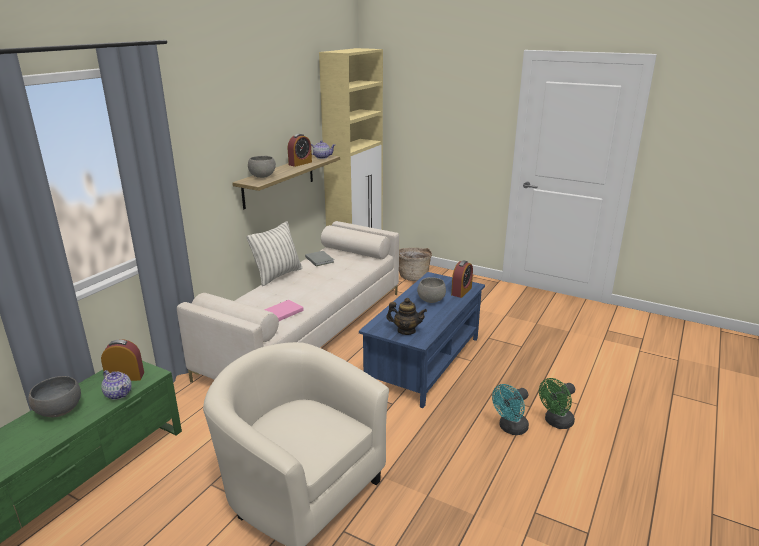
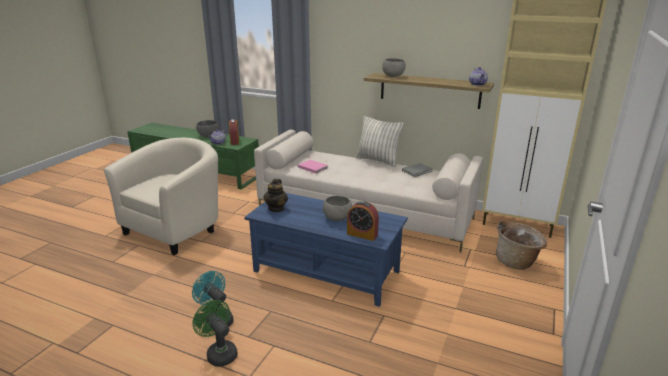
camera: 85 degrees right, 0 degrees up
(300, 163) = (446, 81): alarm clock -> none

